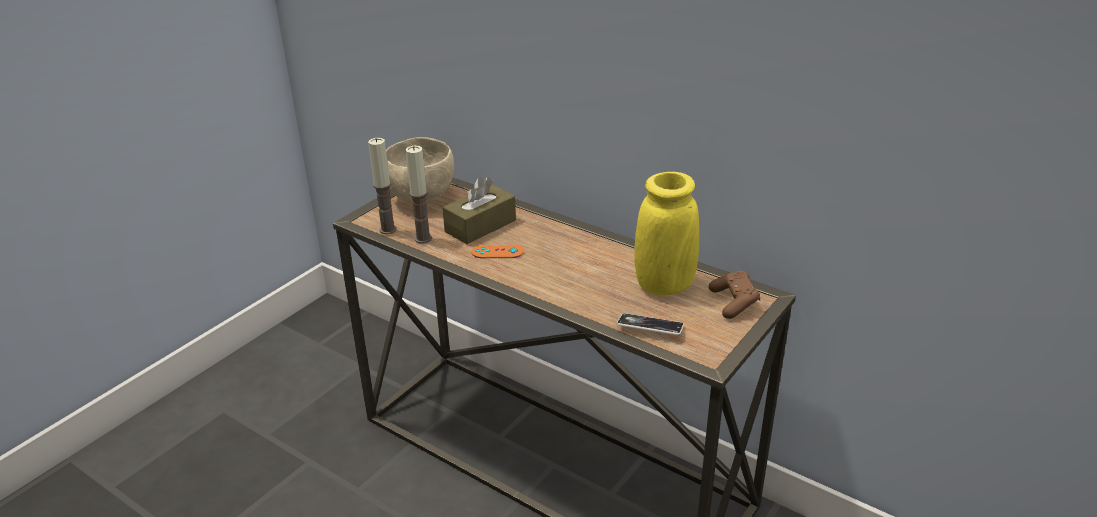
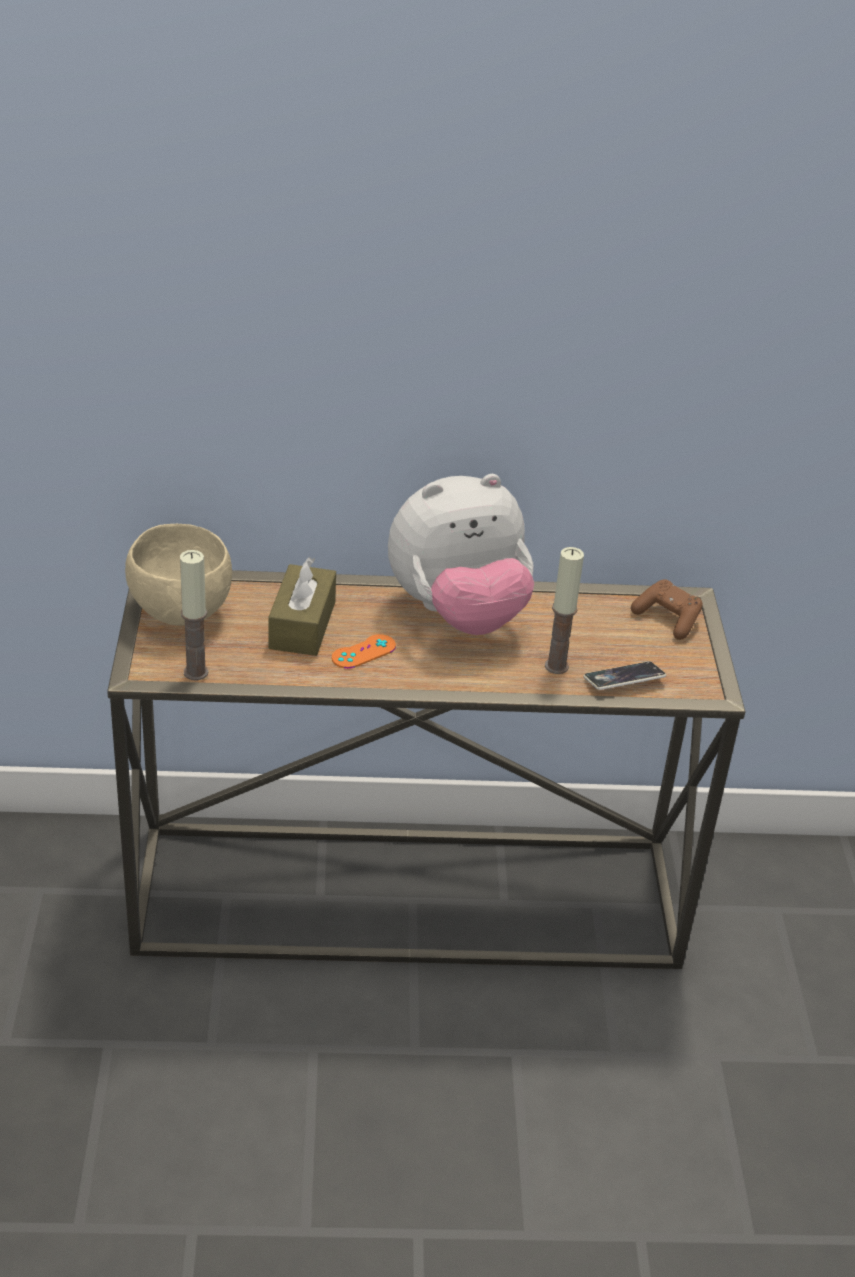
camera: 40 degrees left, 5 degrees up
(423, 238) = (256, 668): candle -> candle (556, 666)
(585, 251) = (458, 614): none -> plush toy
(664, 285) = (583, 625): yellow vase -> none

